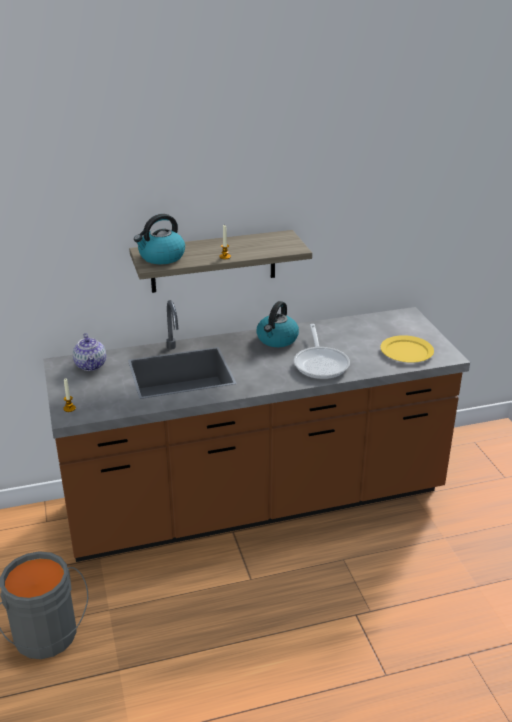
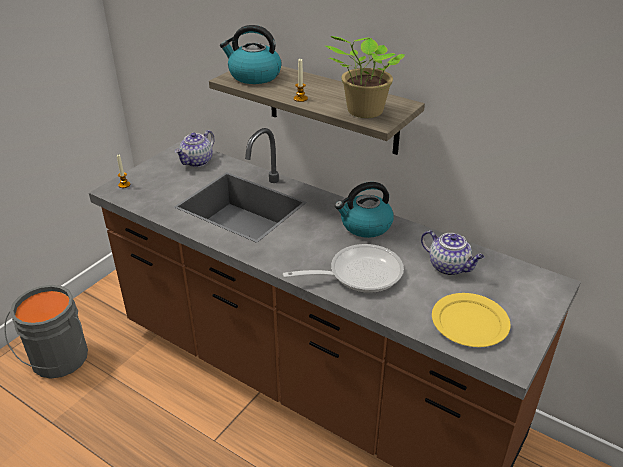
camera: 50 degrees right, 5 degrees up
(275, 248) = (362, 112): none -> potted plant
(321, 363) = (358, 274): frying pan -> frying pan turned 150 degrees counterclockwise
(354, 334) = (449, 267): none -> teapot

